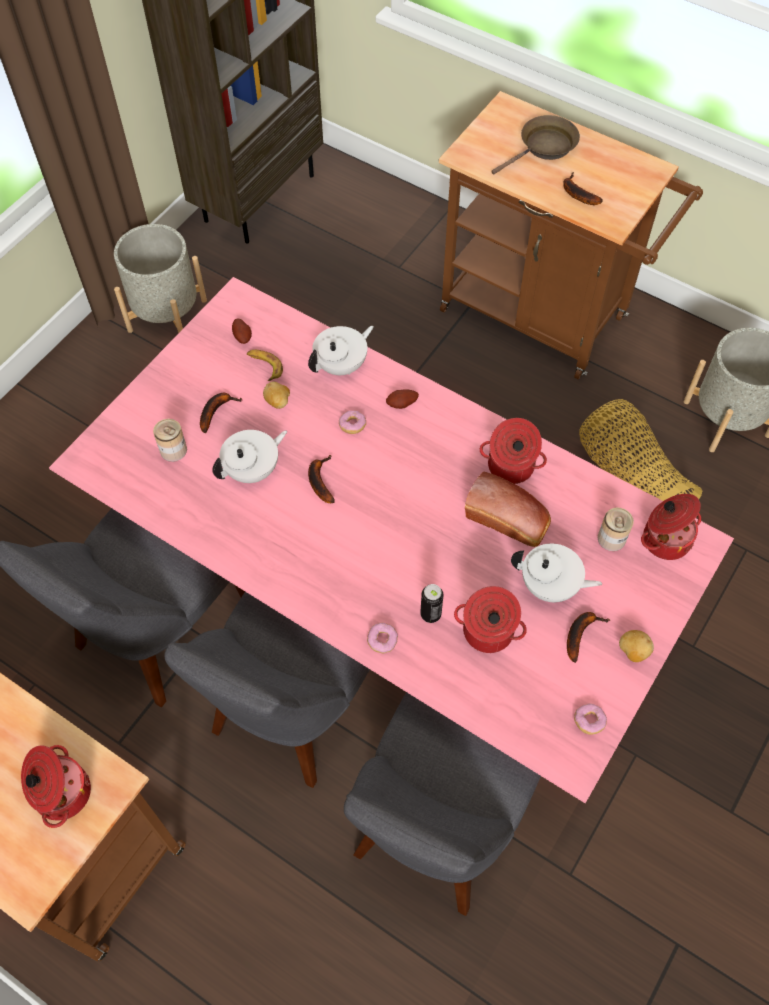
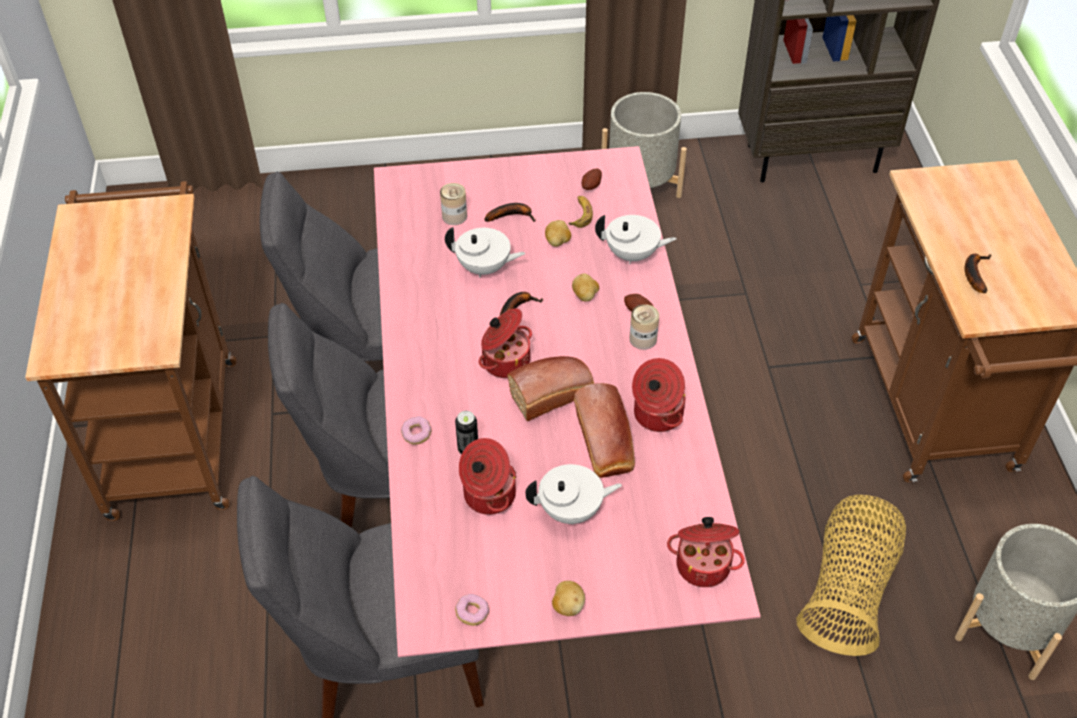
camera: 50 degrees right, 10 degrees down
(61, 793) = (130, 328): cooking pot -> cooking pot (505, 361)
(352, 425) = (585, 296): donut -> potato
(430, 518) = (553, 394): none -> bread
(544, 147) = (995, 223): brown frying pan -> none
(550, 586) = (571, 510): white teapot -> white teapot turned 75 degrees counterclockwise
(580, 633) = (548, 558): banana -> none
(611, 538) = (662, 525): can -> can (643, 339)

